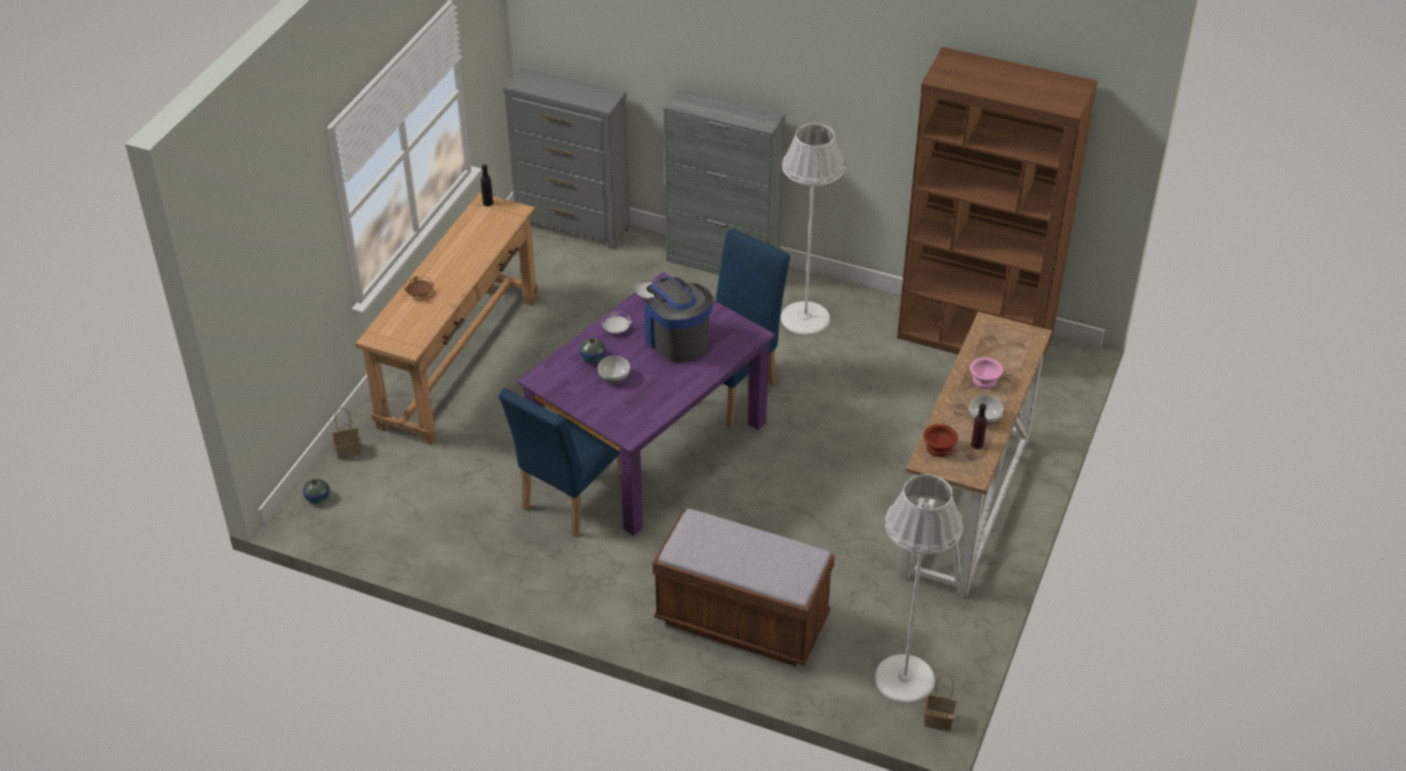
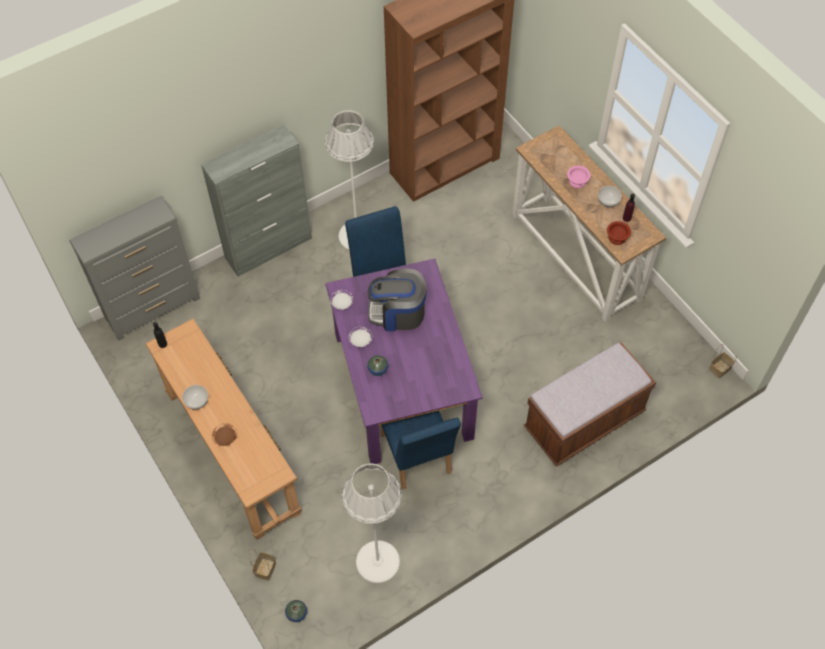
camera: 55 degrees left, 15 degrees up
(614, 377) = (406, 367): bowl -> bowl (197, 401)
(904, 678) = (680, 367): white floor lamp -> white floor lamp (377, 561)

